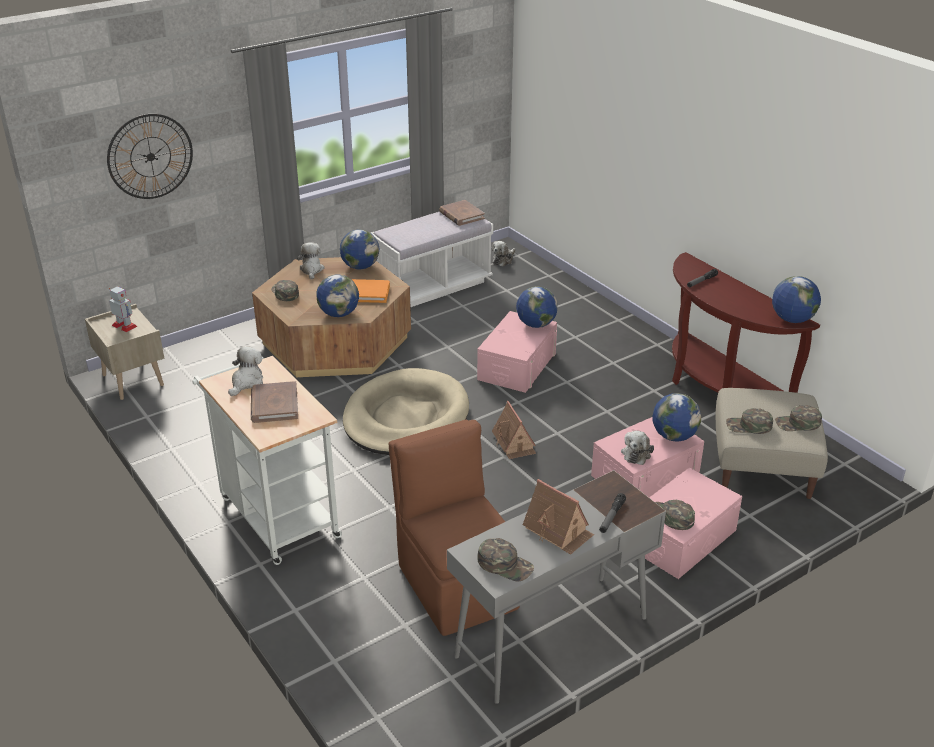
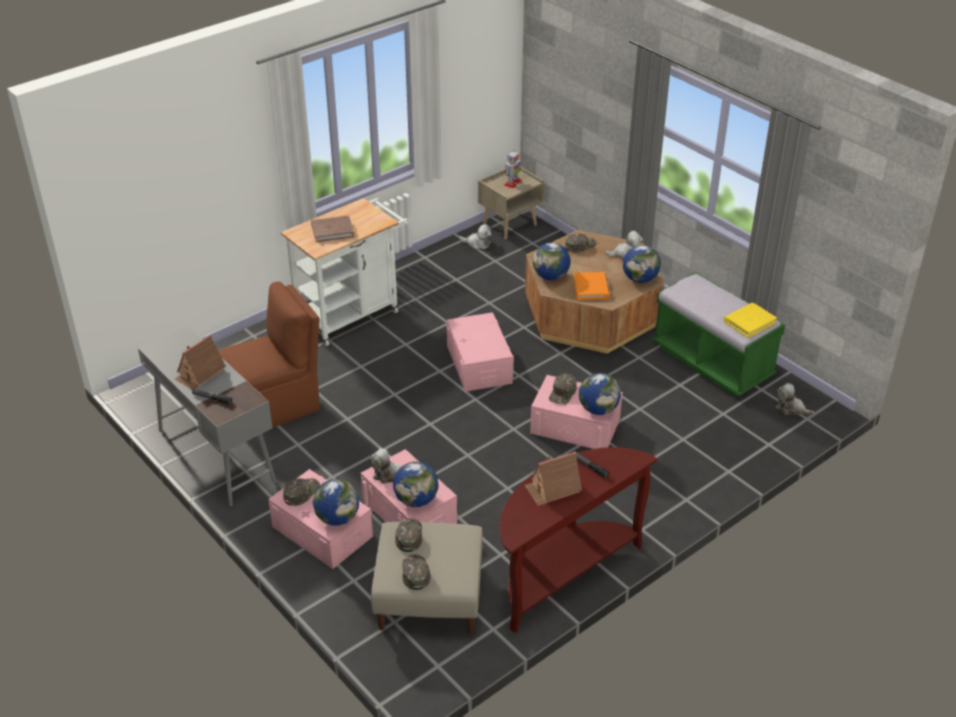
camera: 85 degrees right, 5 degrees up
(150, 156) = (578, 84): wall clock -> none
(246, 382) = (361, 216): plush toy -> plush toy (477, 243)
(406, 418) = (479, 364): beige dog bed -> pink storage box
(432, 286) = (712, 362): white bench -> green bench
(461, 215) = (749, 322): brown book -> yellow book
(505, 564) = (168, 351): green cap -> green cap (563, 393)
(514, 443) = (449, 428): toy house -> toy house (553, 488)
(792, 319) = (517, 529): globe -> globe (337, 518)

